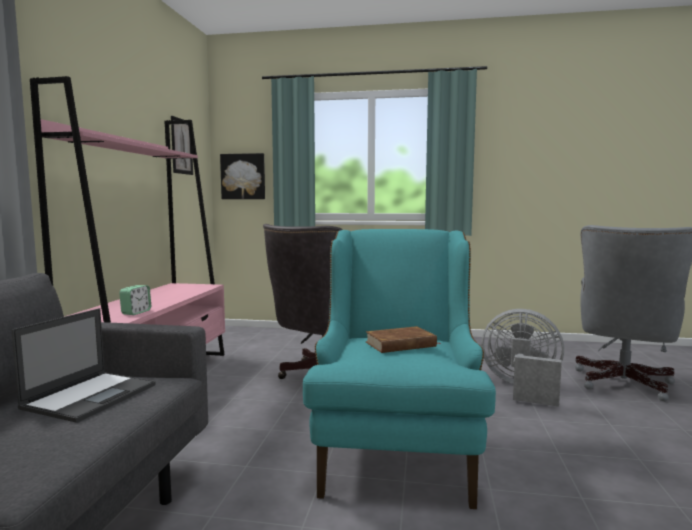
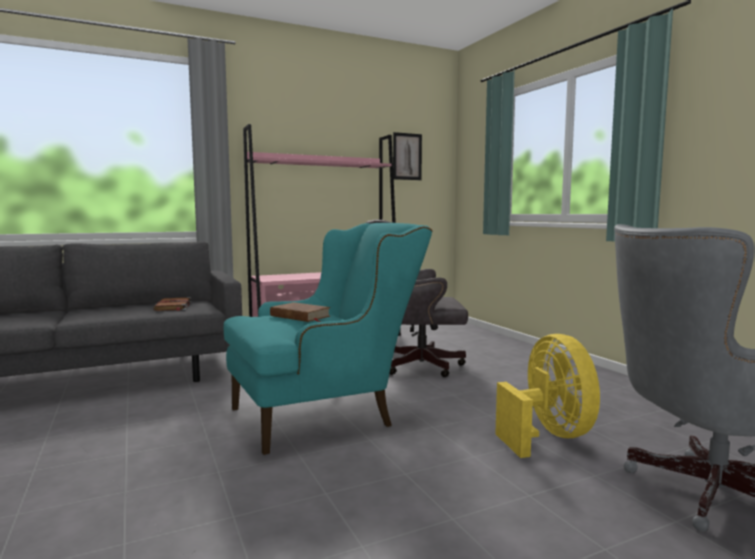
camera: 55 degrees right, 0 degrees up
(91, 396) = (173, 306): laptop -> brown book
(136, 312) = (288, 278): alarm clock -> none
(243, 176) = (473, 179): picture -> none
(522, 388) = (548, 436): grey fan -> yellow fan

